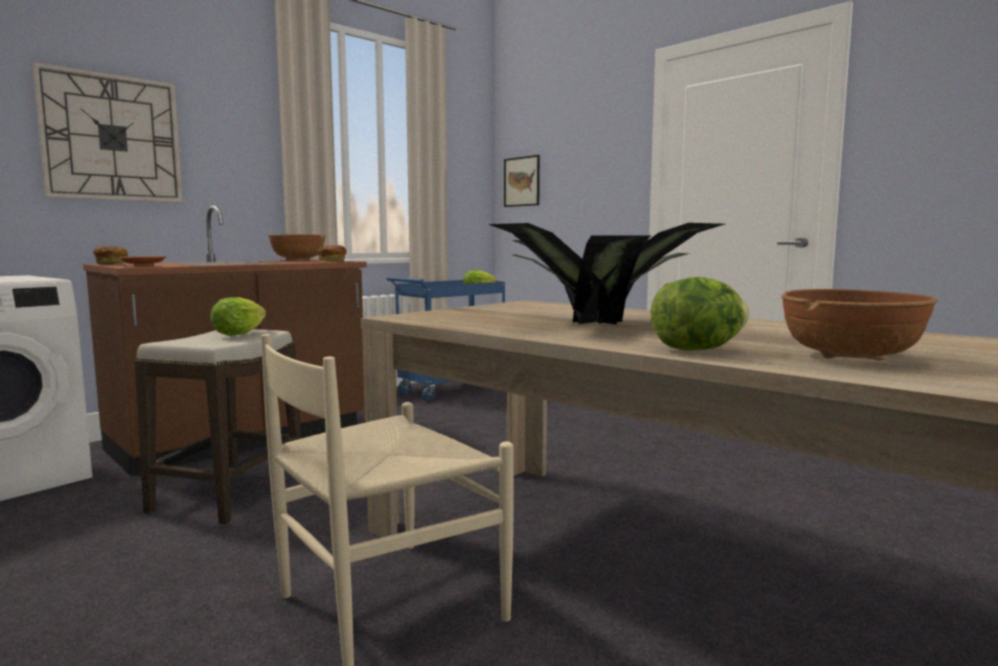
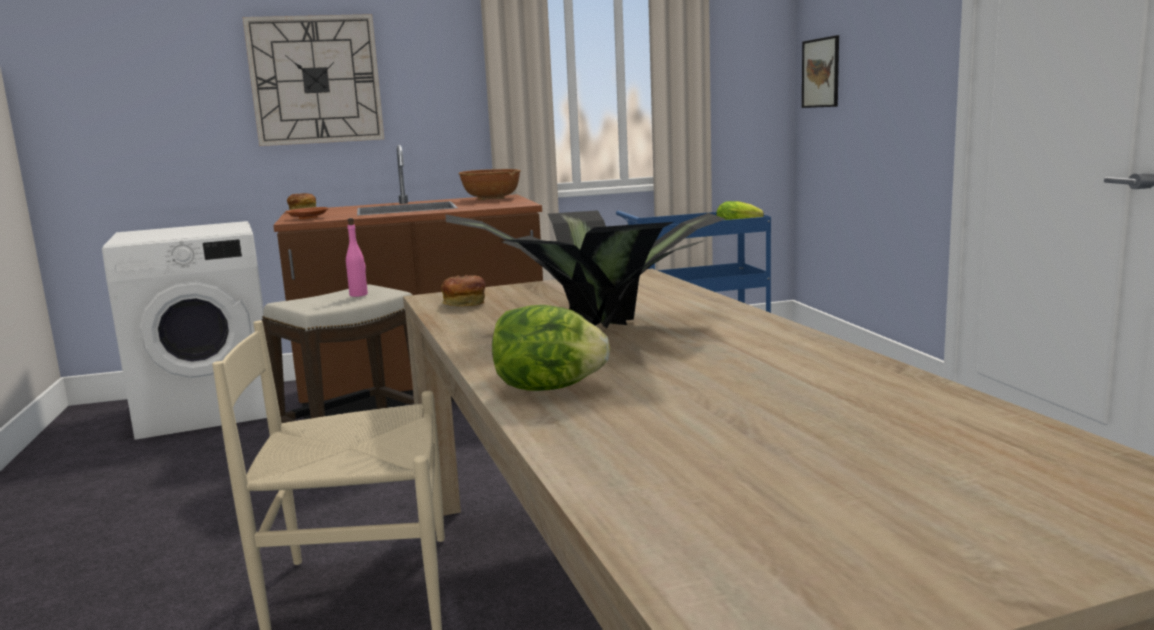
camera: 30 degrees right, 5 degrees up
(238, 334) = (359, 295): lettuce -> pink bottle
(332, 261) = (505, 205): bread -> bread (464, 303)
(850, 357) = (670, 425): brown bowl -> none

